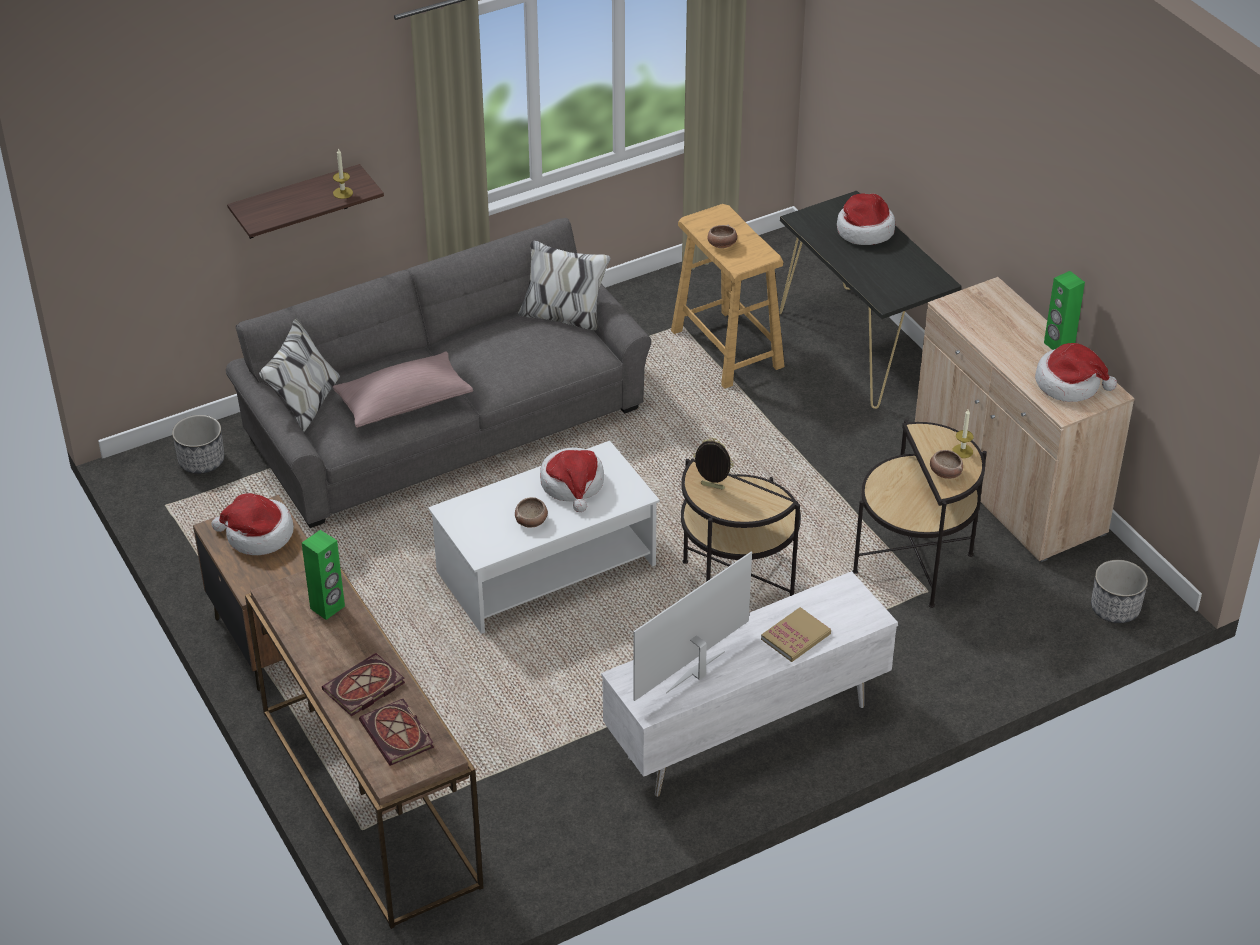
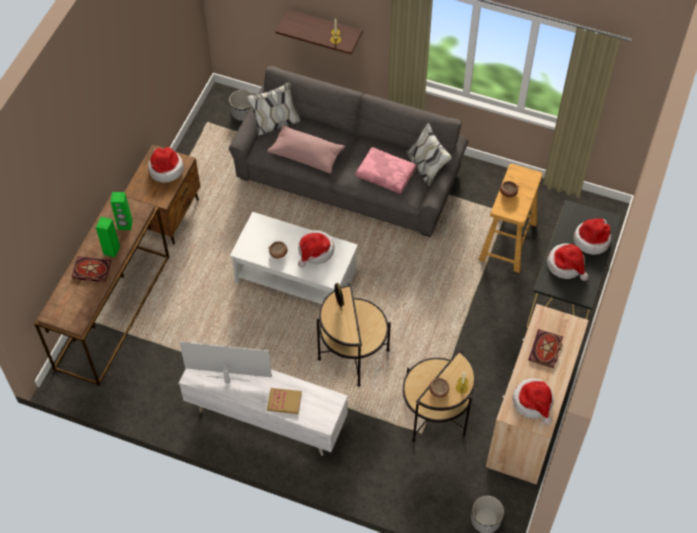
camera: 50 degrees right, 15 degrees up
(399, 735) = (75, 301): book -> book (546, 350)
(532, 350) = (386, 174): none -> pink pillow
(877, 270) = (566, 265): none -> hat
(1058, 345) = (559, 379): green speaker -> green speaker (111, 250)

